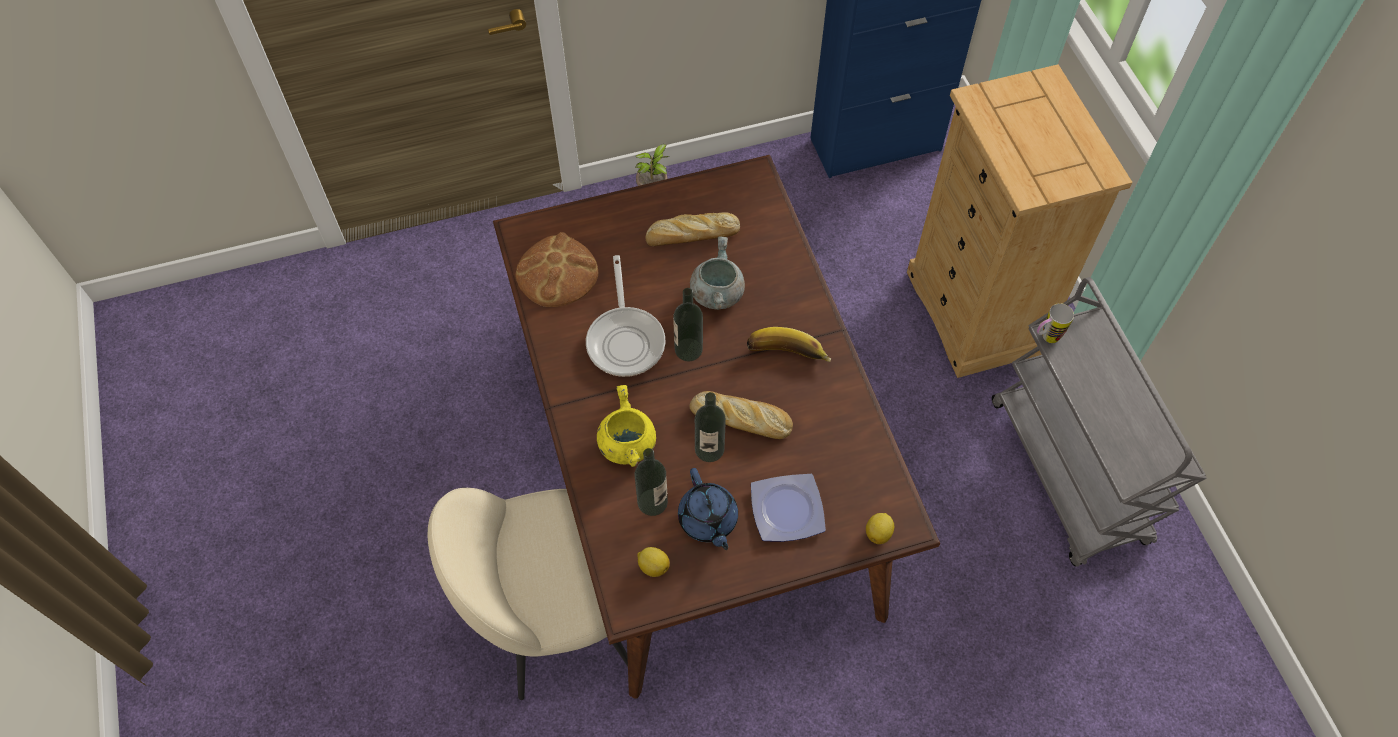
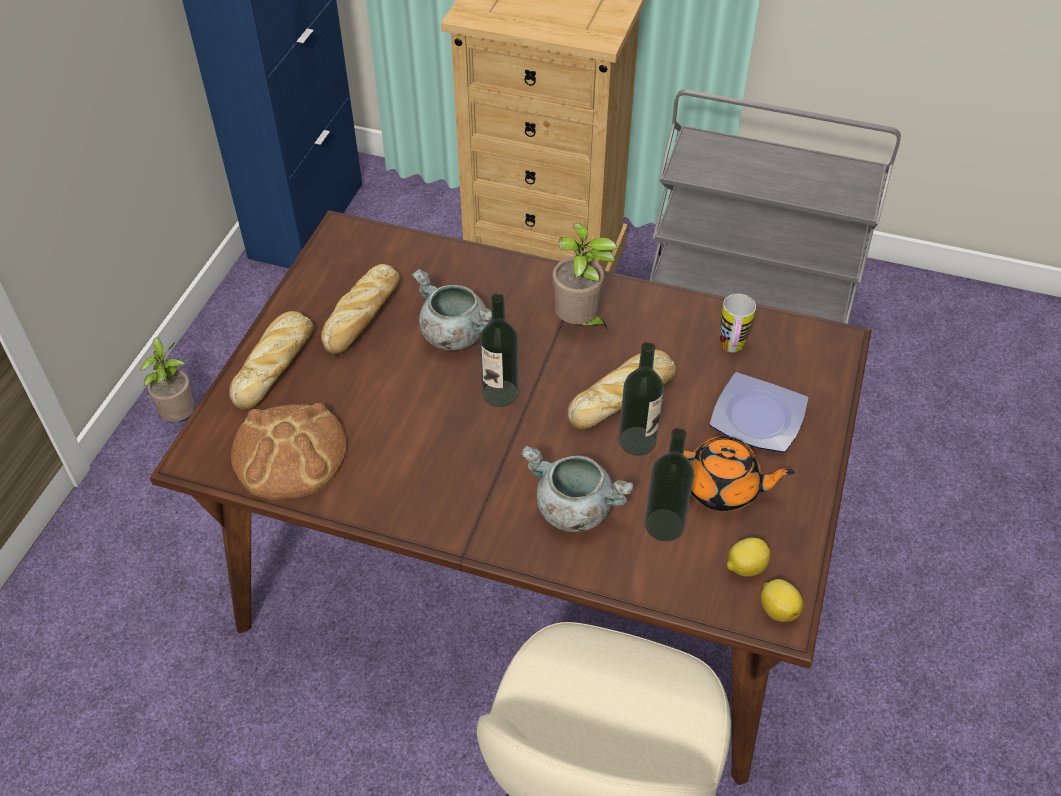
camera: 55 degrees left, 10 degrees down
(617, 219) = (275, 364): none -> bread
(625, 339) = (437, 438): frying pan -> none
(627, 444) = (573, 509): yellow cooking pot -> grey cooking pot
(708, 520) = (722, 488): blue teapot -> orange teapot
(786, 357) = (579, 323): banana -> potted plant
(878, 533) = (832, 364): lemon -> lemon (777, 609)
(1045, 338) = (682, 176): mug -> mug (731, 350)

